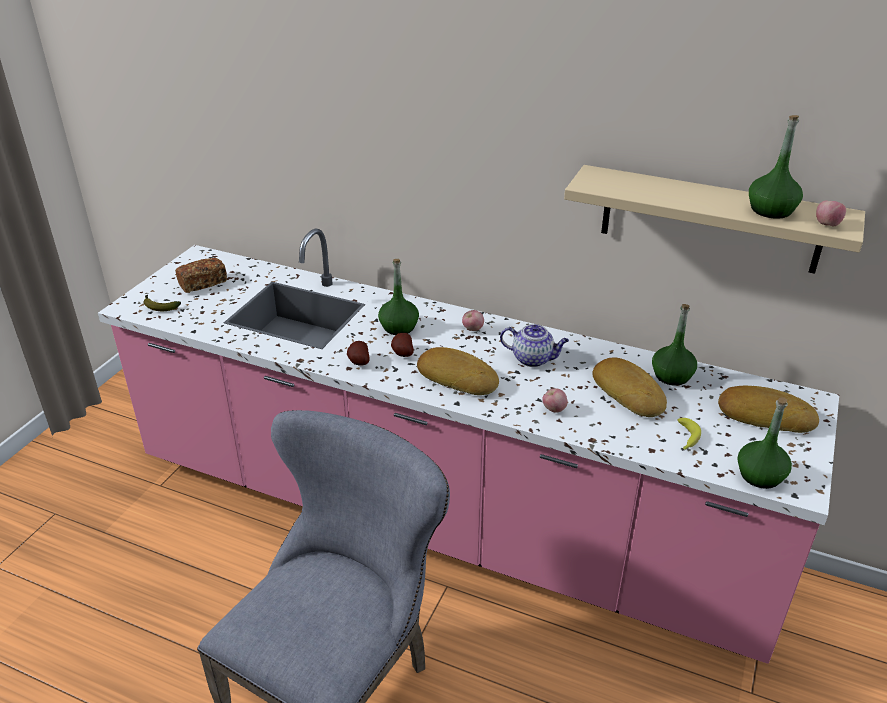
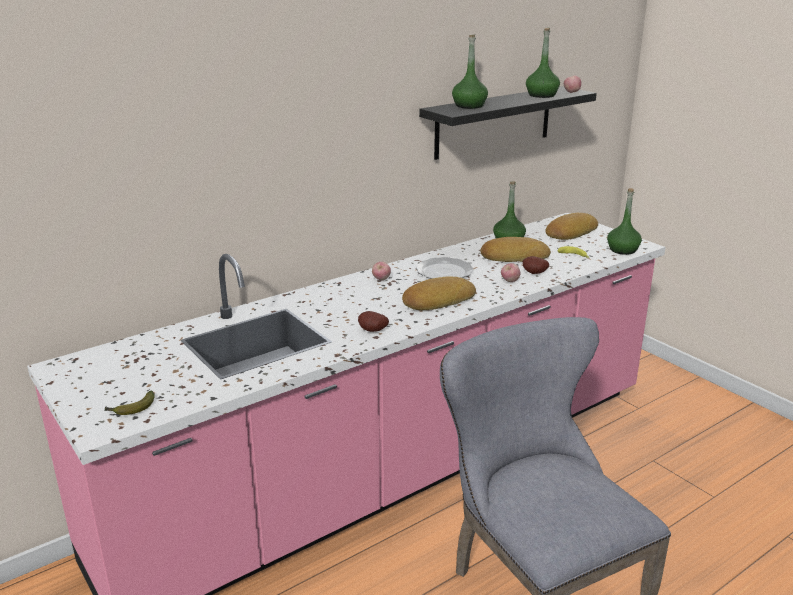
camera: 60 degrees left, 10 degrees down
(203, 283) = (123, 375): bread -> none
(398, 327) = (341, 304): green bottle -> green bottle (469, 106)
(402, 354) = (381, 312): potato -> potato (534, 273)
(533, 359) = (444, 271): teapot -> plate
(710, 219) = (494, 122): beige shelf -> black shelf

